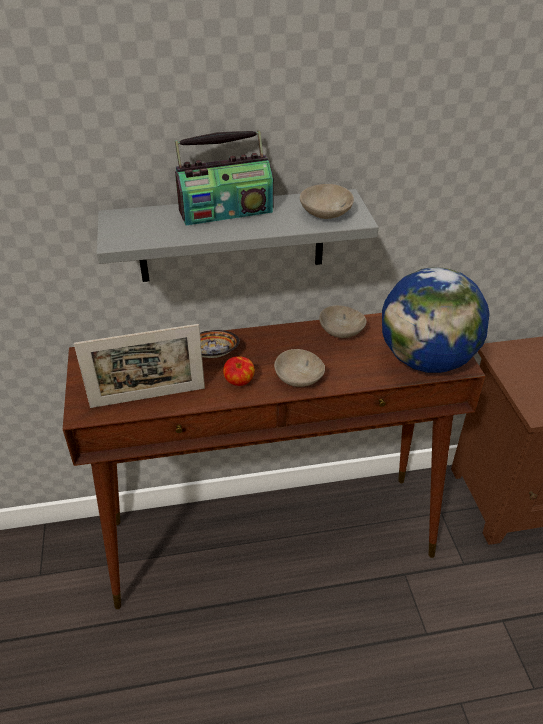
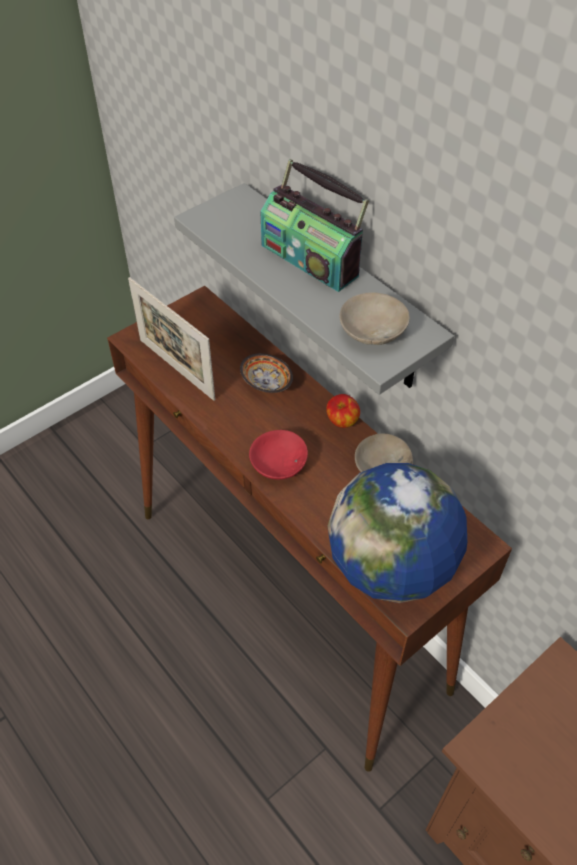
camera: 60 degrees right, 10 degrees up
(239, 382) = (239, 421): apple -> apple (342, 421)
(297, 377) = (277, 463): beige bowl -> red bowl

